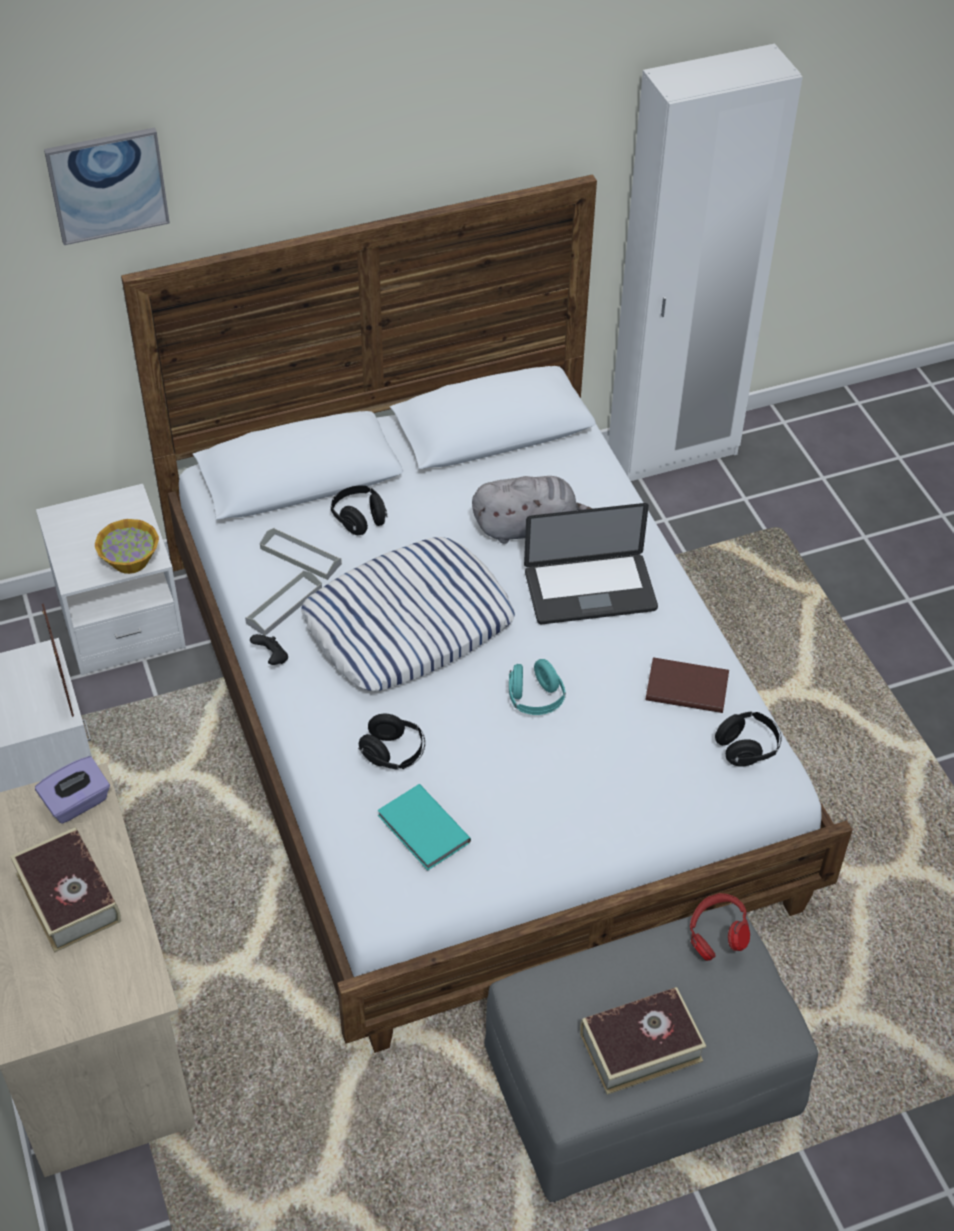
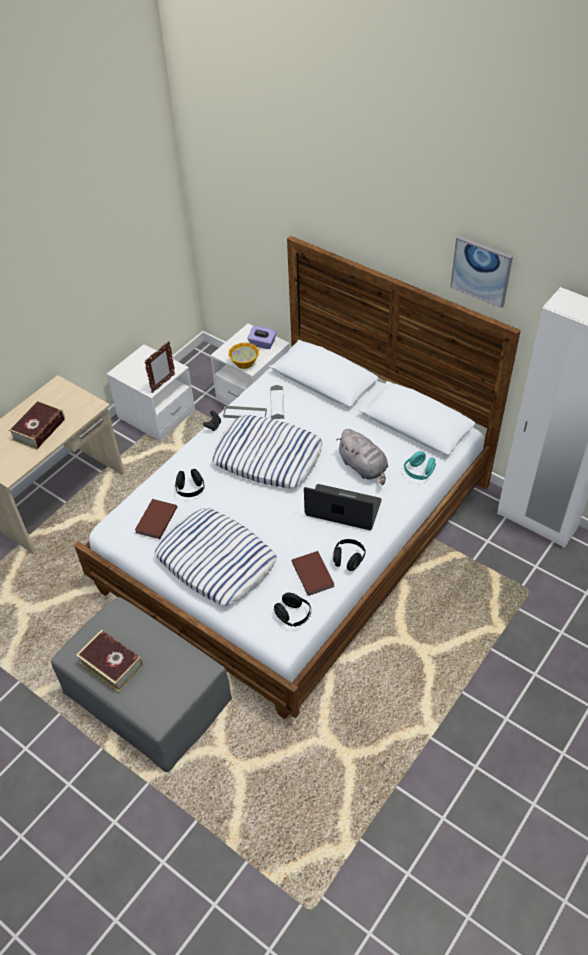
camera: 60 degrees right, 0 degrees up
(77, 803) = (84, 407): purple tissue box -> purple tissue box (262, 344)
(107, 185) = (293, 189): picture -> picture (481, 271)
(359, 519) = (315, 410): black headphones -> black headphones (348, 559)
(422, 830) = (155, 520): turquoise book -> brown book
(535, 700) = (259, 522): turquoise headphones -> turquoise headphones (419, 472)
(572, 791) = (216, 561): none -> pillow
(590, 591) = (343, 508): laptop -> laptop turned 150 degrees clockwise
(715, 937) = (191, 665): red headphones -> none

